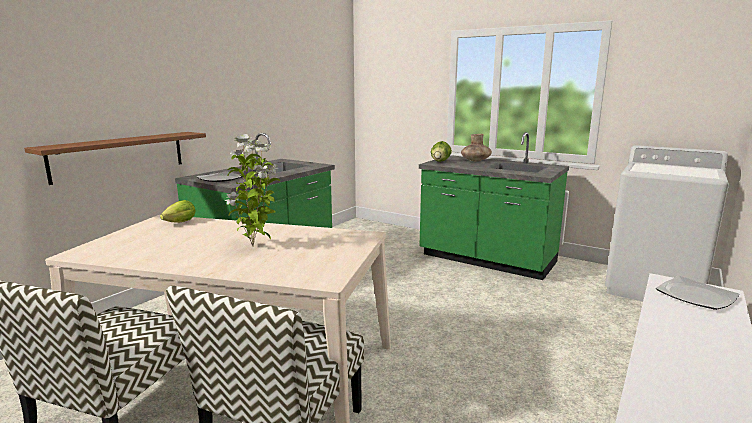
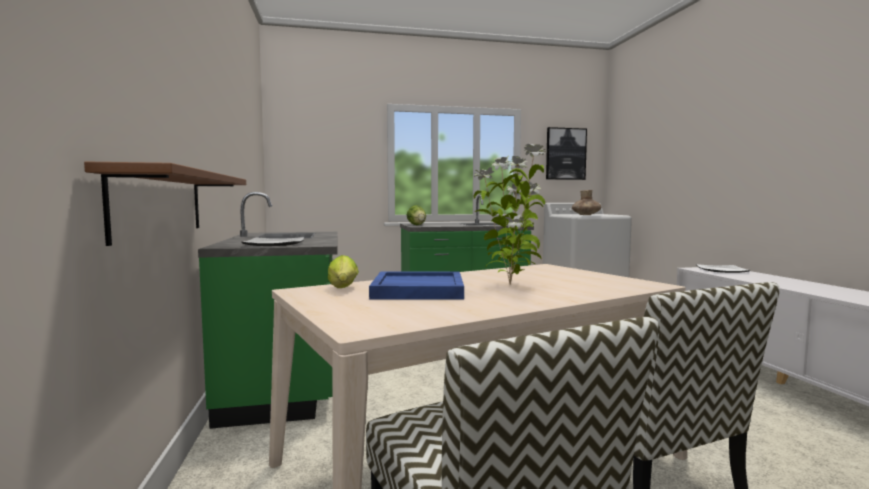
camera: 45 degrees left, 10 degrees down
(196, 235) = (417, 290): none -> blue tray
(475, 160) = (439, 223): brown vase -> brown vase (586, 215)
(679, 78) = (565, 154): none -> picture

